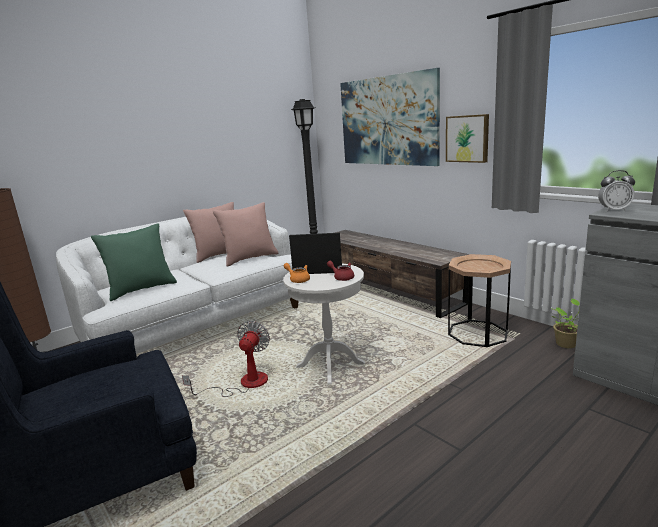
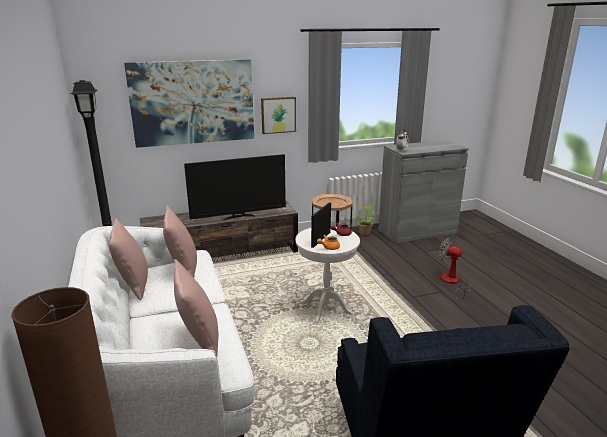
camera: 70 degrees left, 5 degrees up
(141, 289) = (199, 339): green pillow -> pink pillow
(244, 384) = (322, 353): fan -> fan (452, 282)
(391, 250) = (238, 217): none -> television

